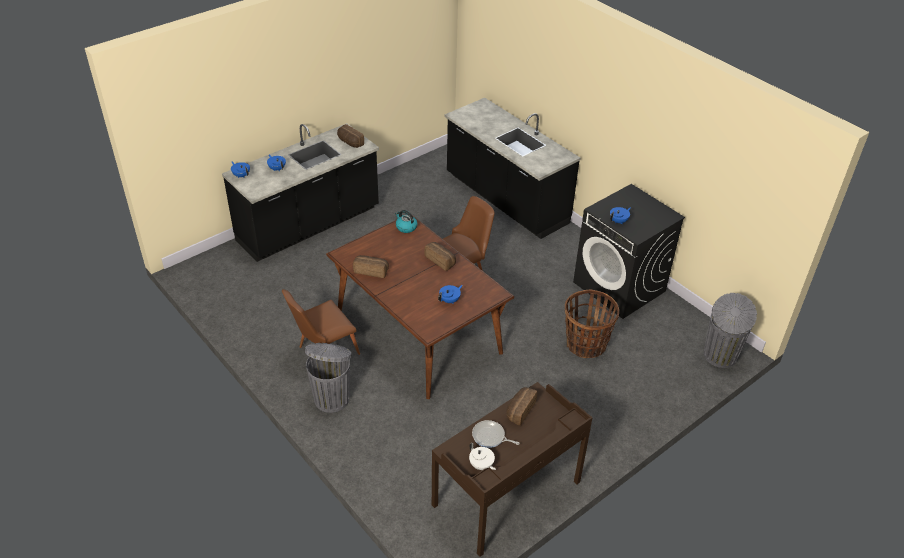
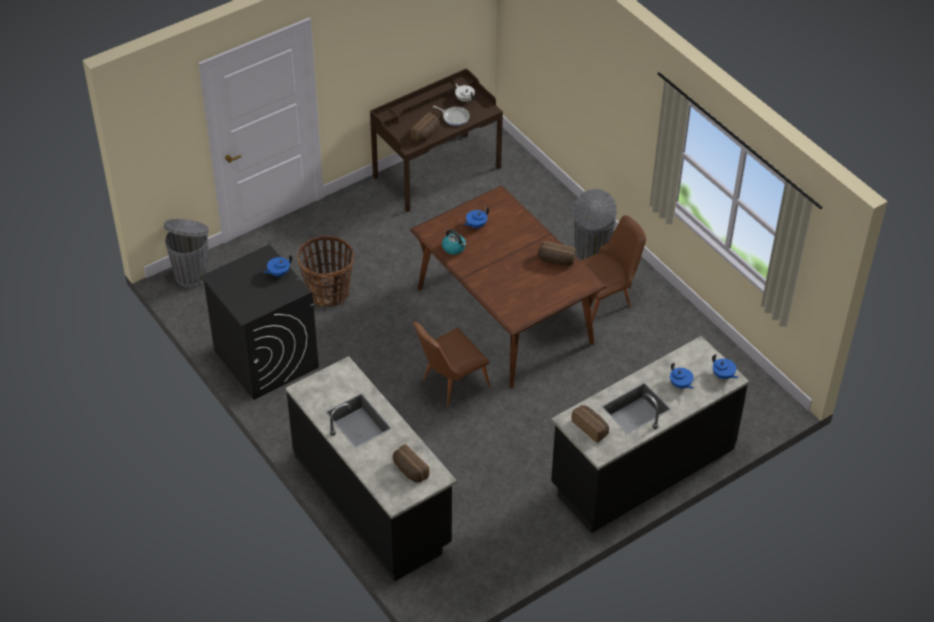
camera: 175 degrees left, 5 degrees up
(406, 227) = (517, 313): kettle -> kettle (454, 248)
(441, 260) = (481, 269): bread -> bread (409, 471)

